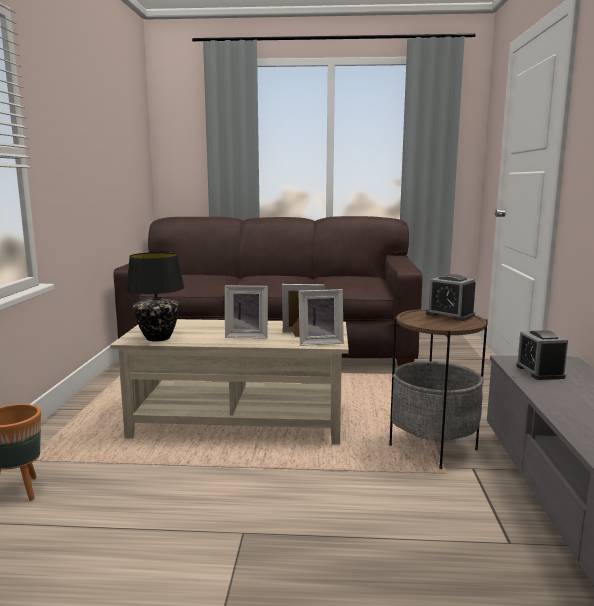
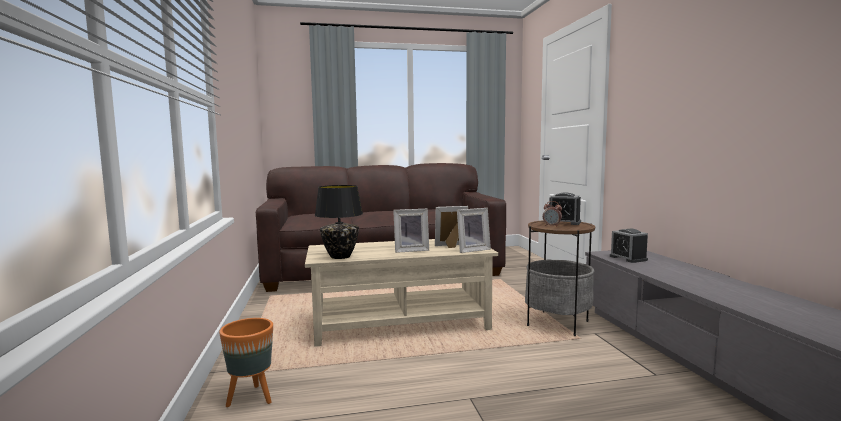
camera: 15 degrees left, 5 degrees down
(426, 319) = (552, 226): none -> alarm clock

